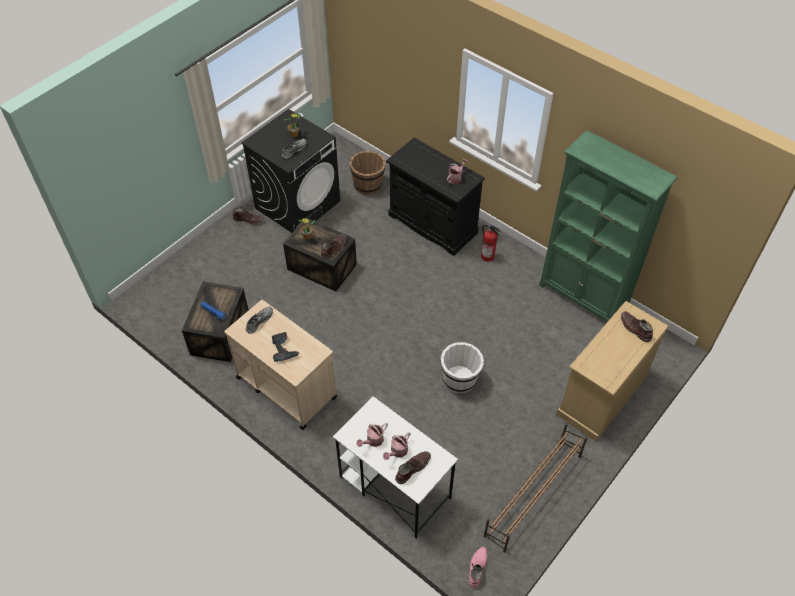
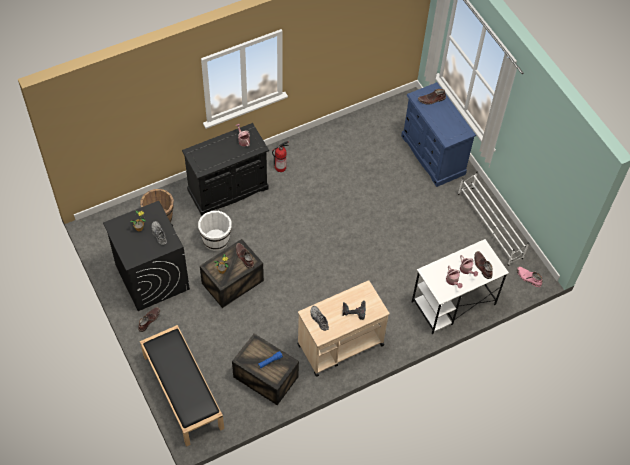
camera: 70 degrees left, 5 degrees up
(179, 272) = (182, 391): none -> black bench
(460, 380) = (384, 230): white bucket -> white bucket (216, 240)
(532, 495) = (490, 226): brown shoe rack -> white shoe rack
(583, 297) = (348, 127): green bookcase -> none
(601, 395) = (432, 155): beige dresser -> blue dresser

